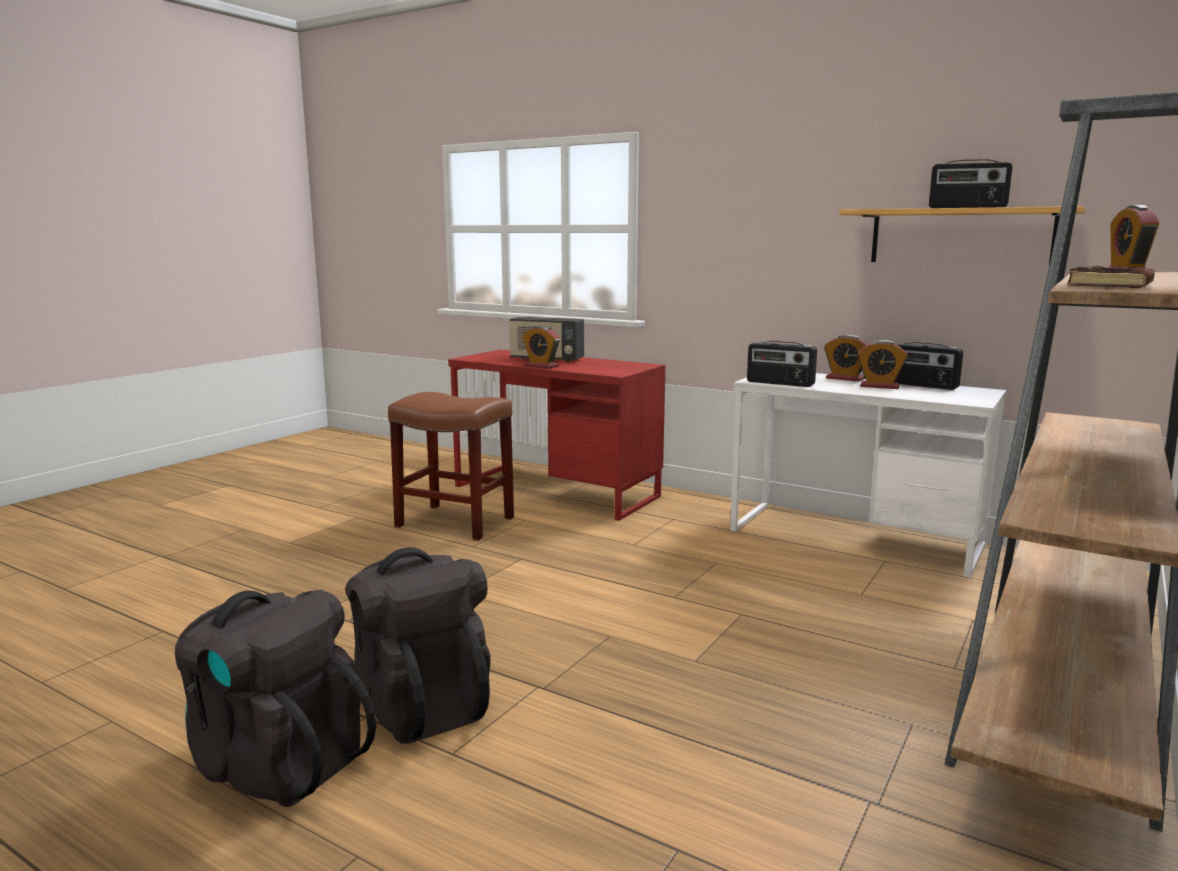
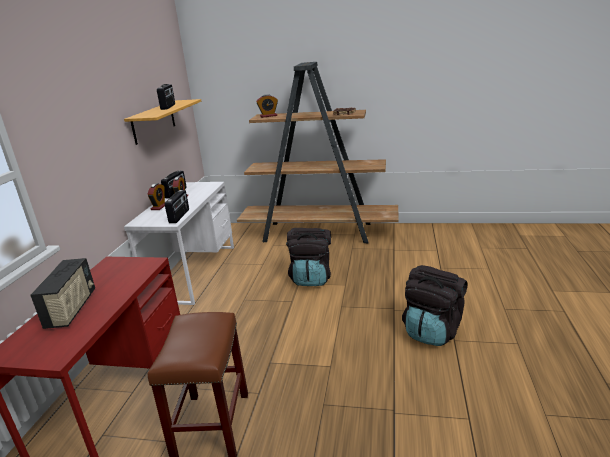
camera: 110 degrees left, 10 degrees up
(276, 763) = (499, 346): black backpack -> black backpack (311, 278)
(541, 366) = (117, 299): alarm clock -> none

